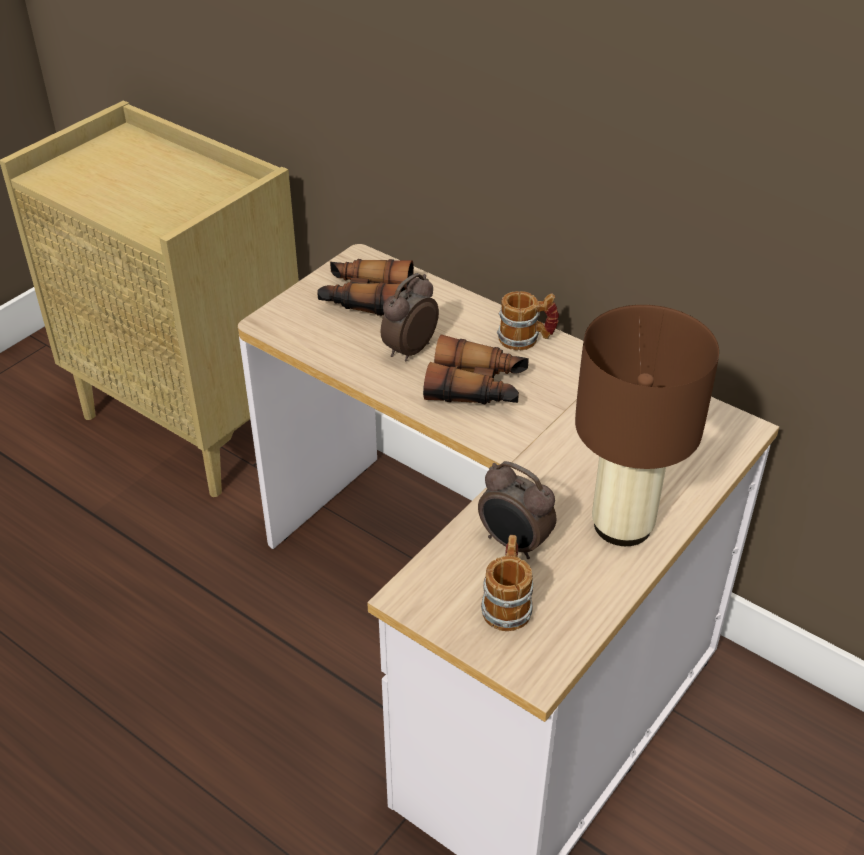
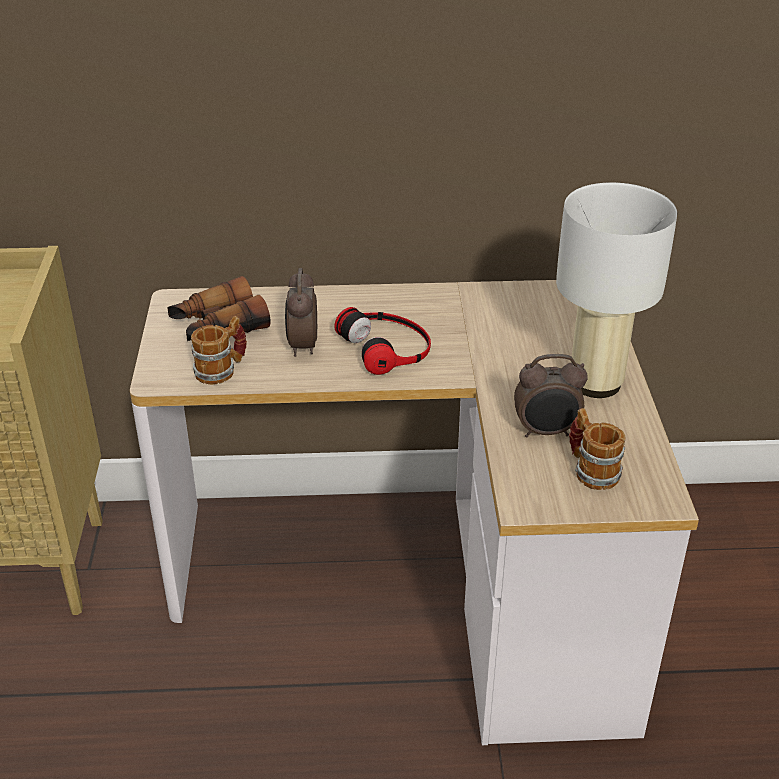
camera: 40 degrees left, 5 degrees down
(477, 387) = (387, 347): binoculars -> headphones
(526, 339) = (379, 299): mug -> mug (222, 370)
(624, 525) = (596, 382): brown table lamp -> white table lamp

